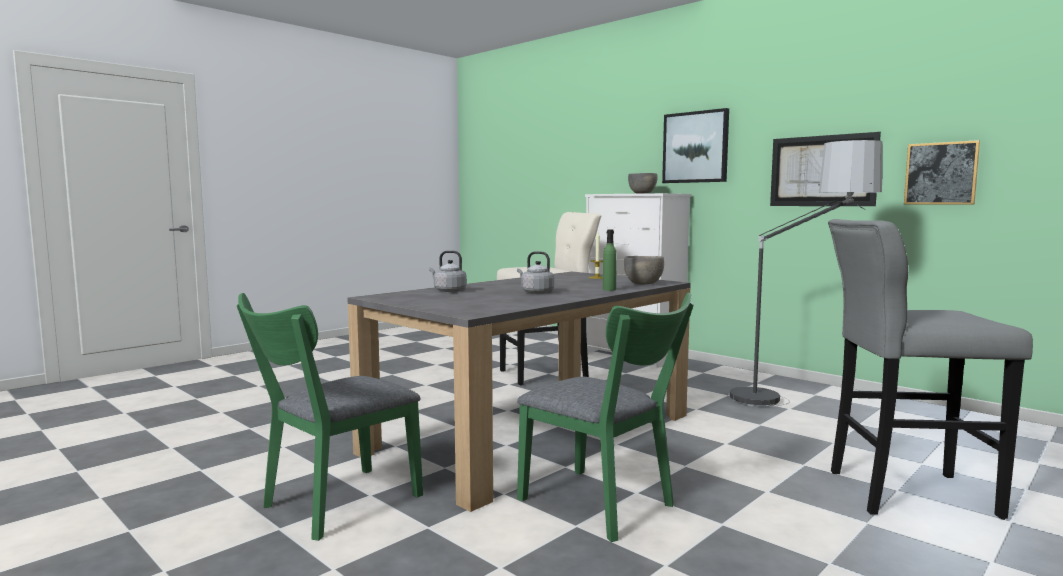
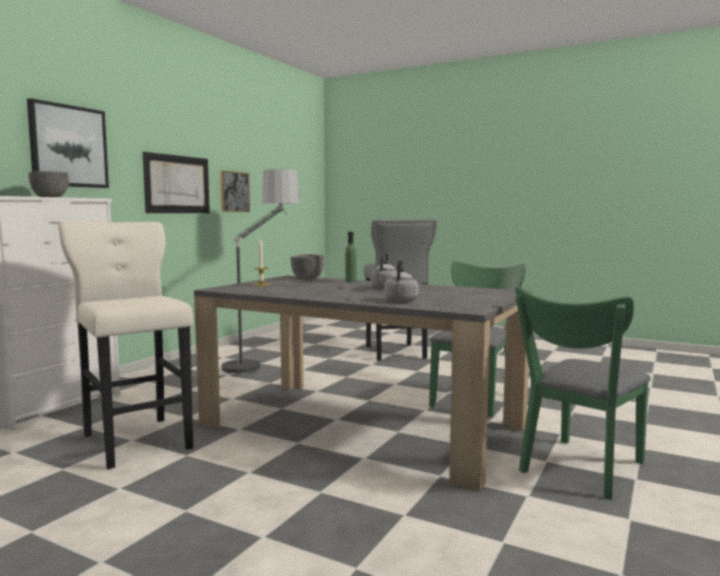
camera: 105 degrees left, 0 degrees up
(333, 505) = (579, 470): green chair -> green chair turned 105 degrees clockwise

